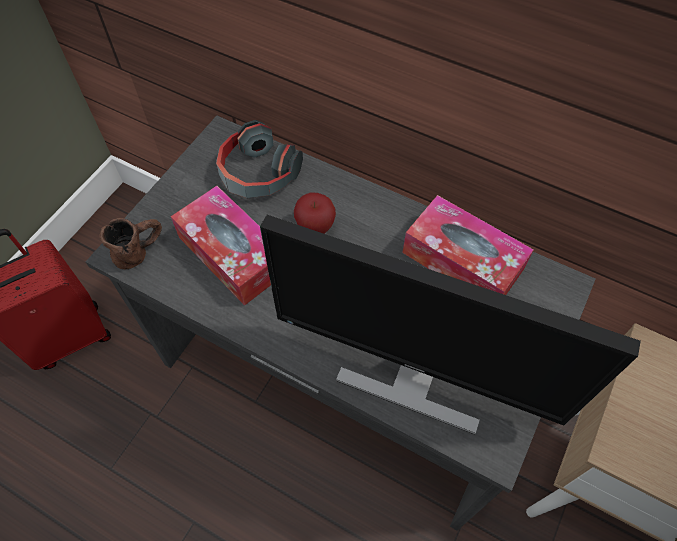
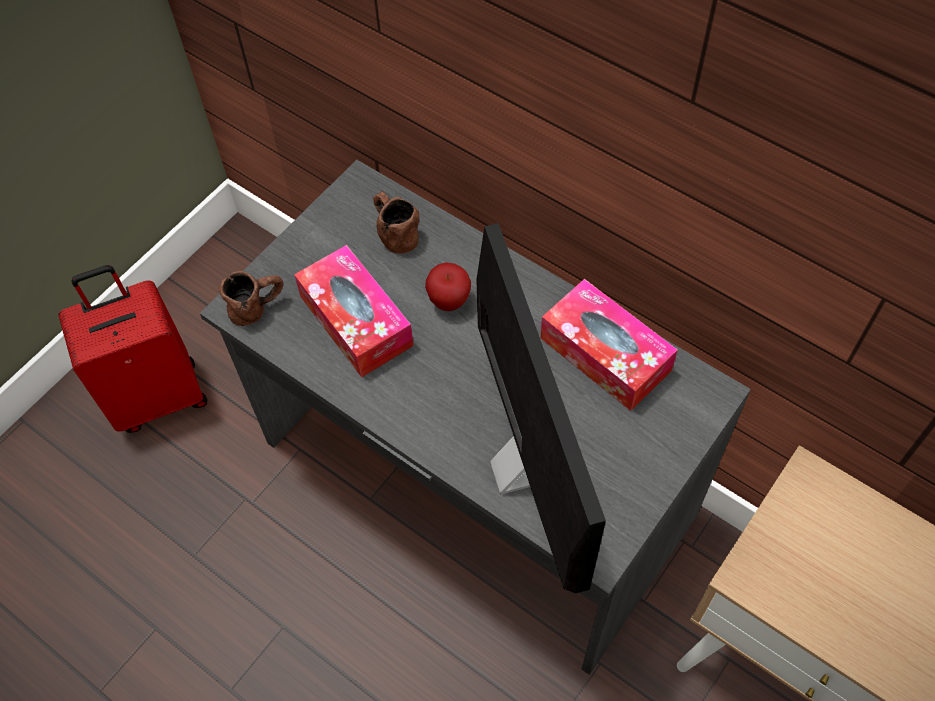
camera: 10 degrees right, 0 degrees up
(257, 173) = (394, 233): headphones -> brown mug
(412, 378) = (527, 472): monitor -> monitor turned 135 degrees counterclockwise

